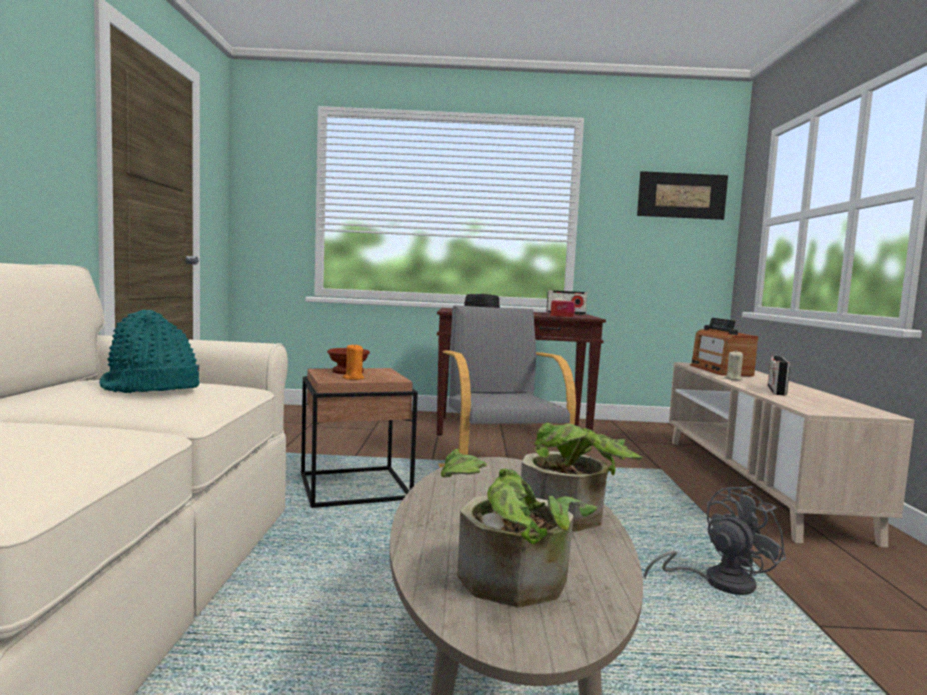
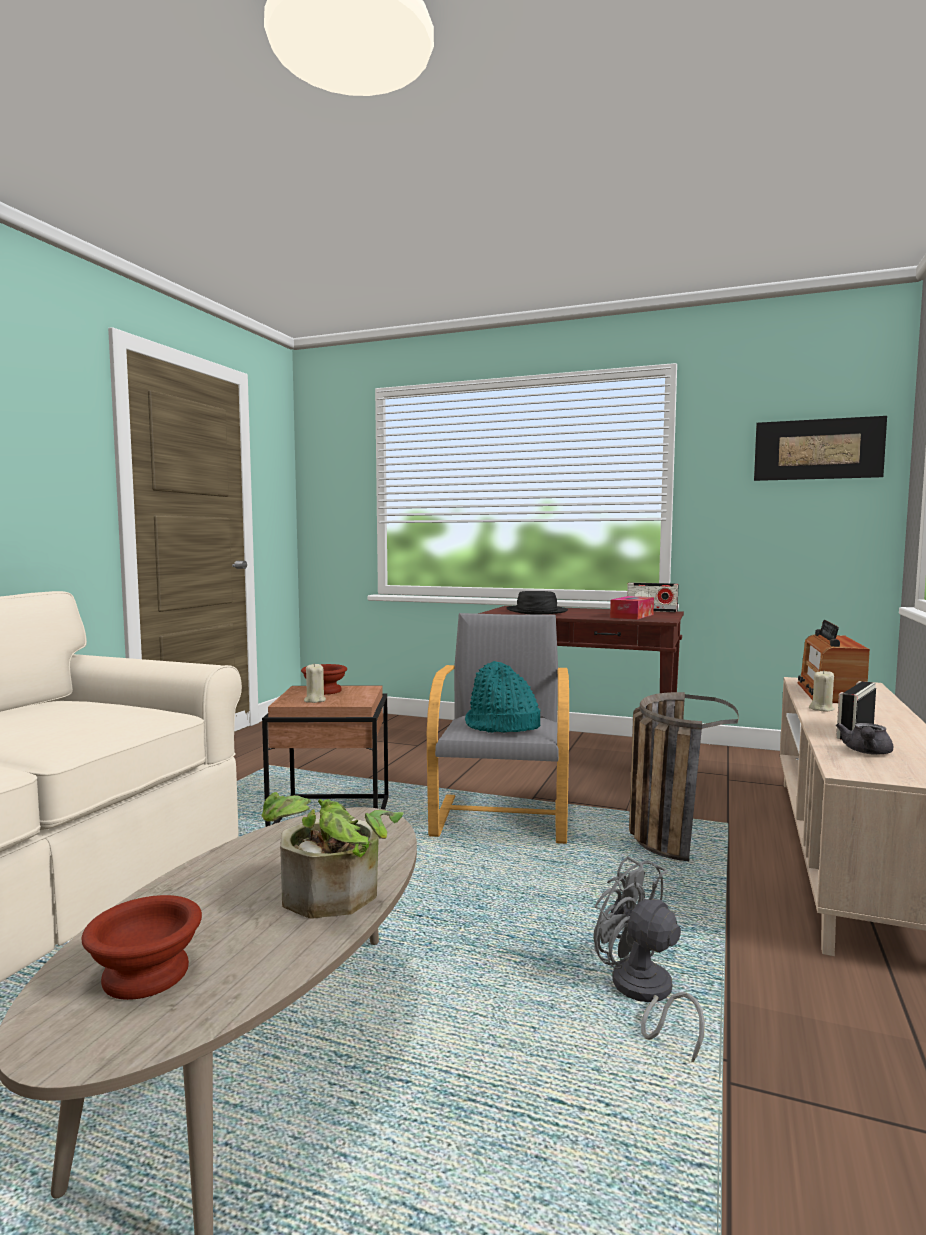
camera: 20 degrees right, 0 degrees up
(150, 388) = (74, 715): turquoise hat -> turquoise hat (501, 726)
(353, 378) = (314, 700): orange candle -> beige candle
(509, 586) = (143, 977): potted plant -> brown bowl
(626, 478) = (665, 832): none -> basket
(717, 582) = (643, 995): grey fan -> grey fan turned 120 degrees counterclockwise
(804, 401) = (866, 752): none -> grey teapot

